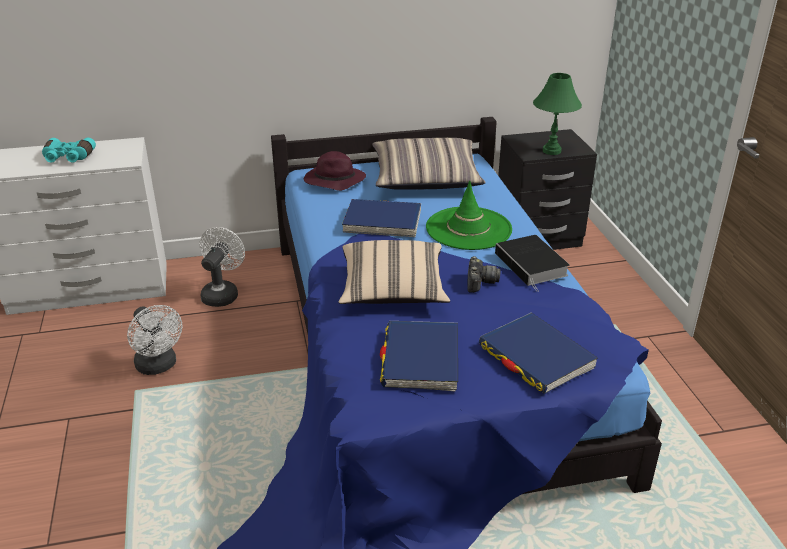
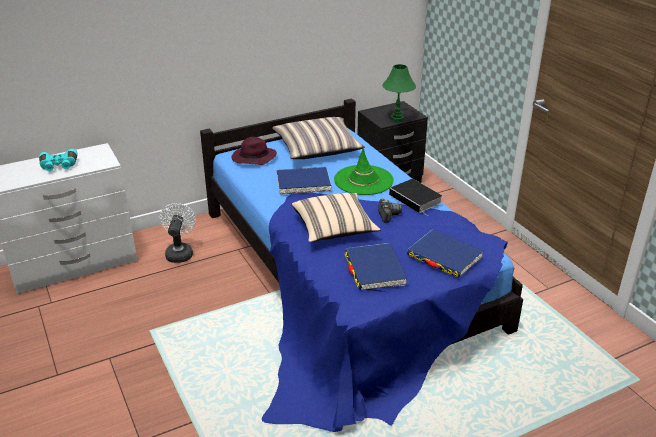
camera: 15 degrees left, 0 degrees up
(159, 366) = (158, 311): white fan -> none

